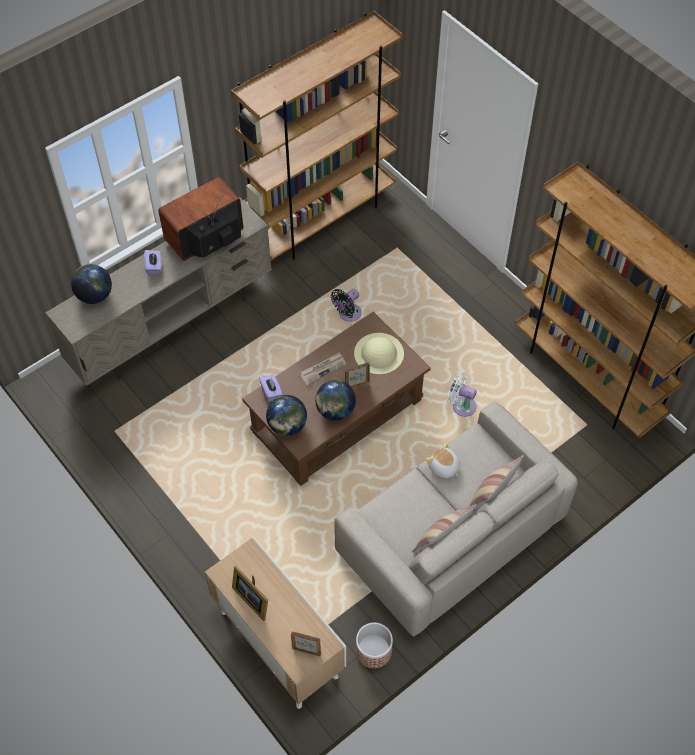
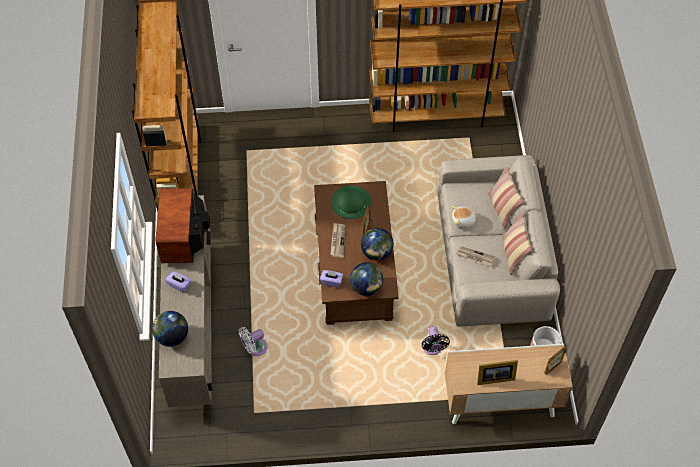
camera: 55 degrees left, 0 degrees up
(348, 314) = (277, 212): black fan -> black fan (432, 348)
(378, 353) = (351, 202): beige hat -> green hat
(407, 505) = (475, 257): none -> newspaper
(461, 405) = (402, 193): white fan -> white fan (254, 348)

